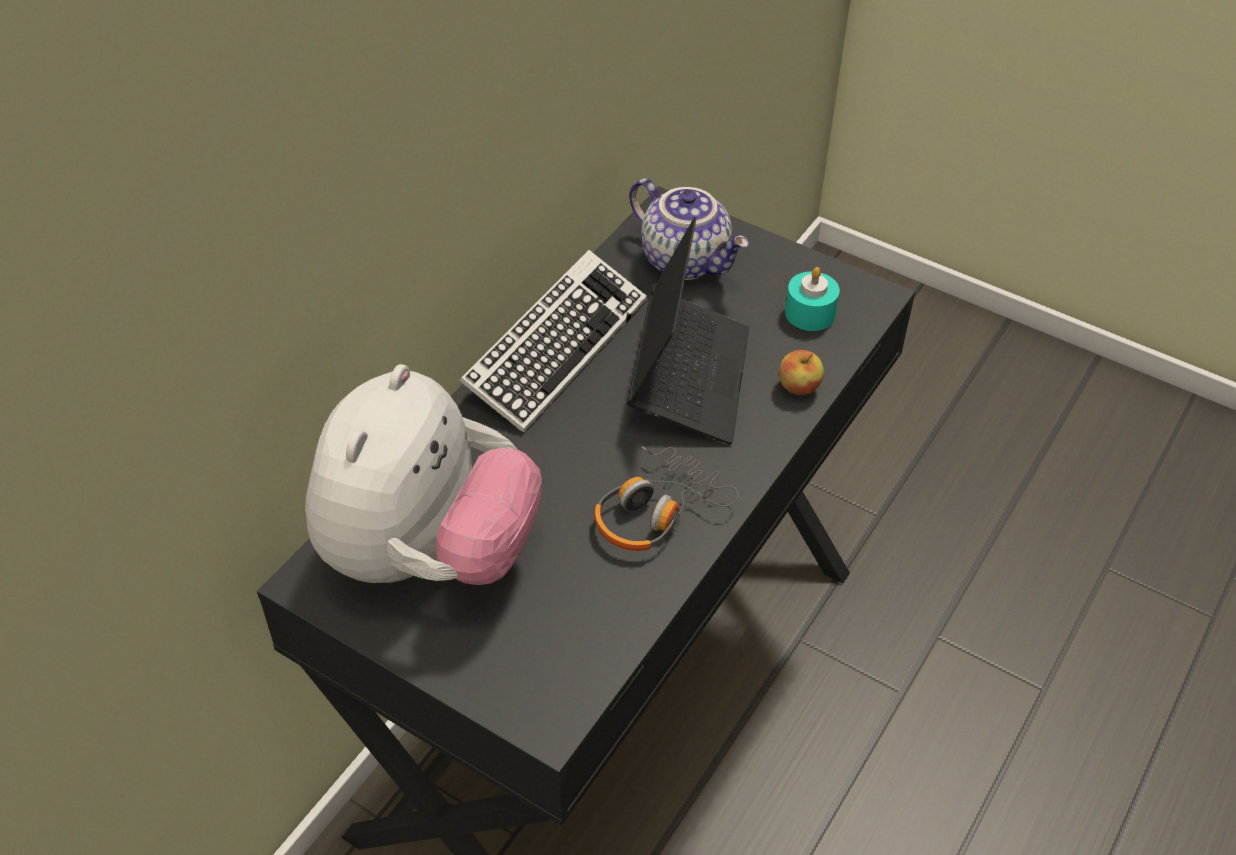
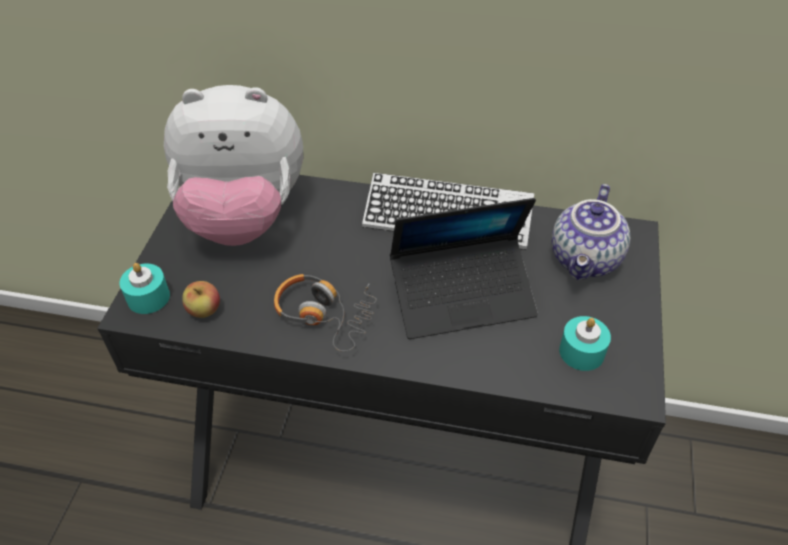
camera: 70 degrees right, 0 degrees up
(531, 698) = (148, 297): none -> turquoise candle
(799, 387) = (492, 366): apple -> apple (204, 310)

